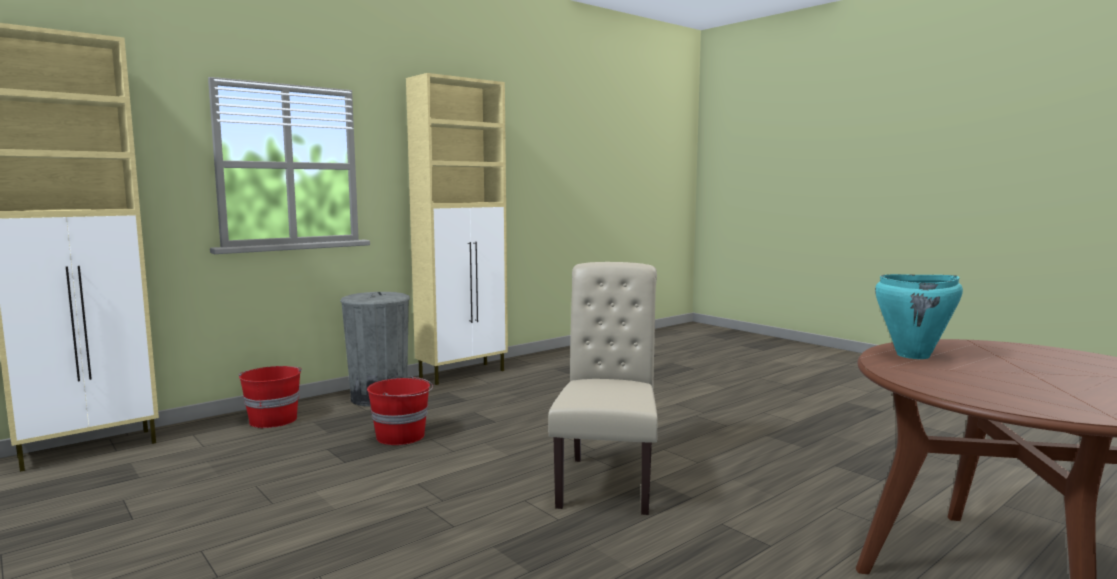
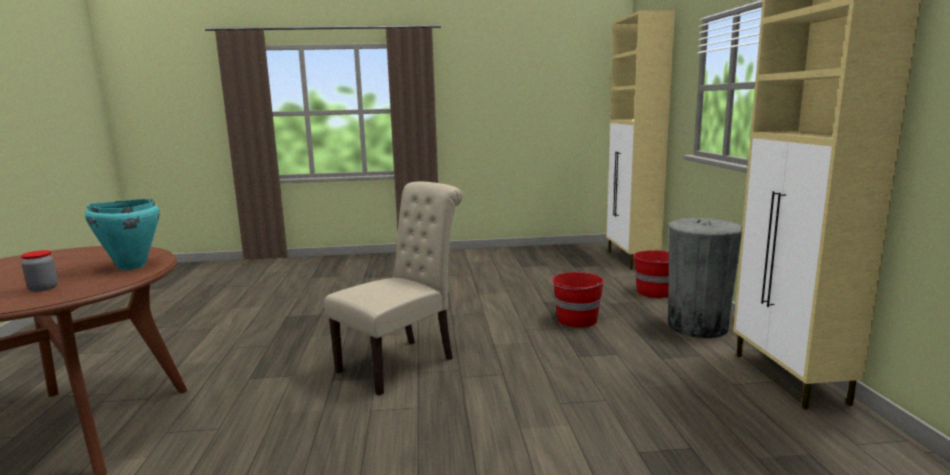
camera: 125 degrees right, 5 degrees up
(607, 480) = (402, 363): beige chair -> beige chair turned 90 degrees counterclockwise
(1003, 354) = (43, 288): none -> jar

